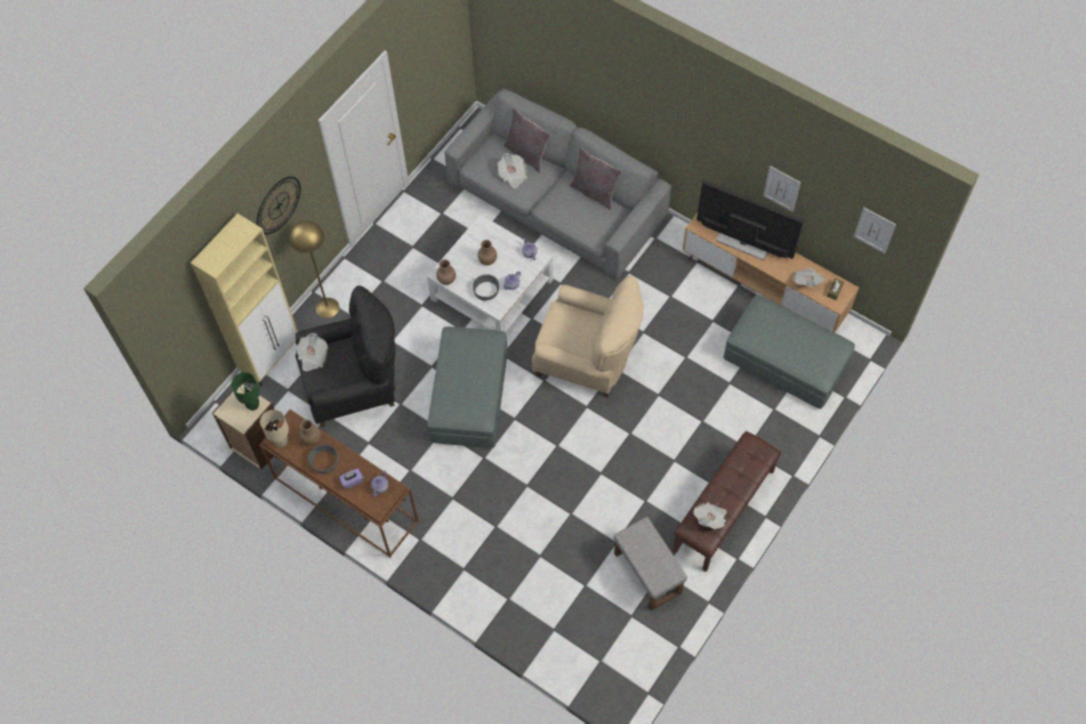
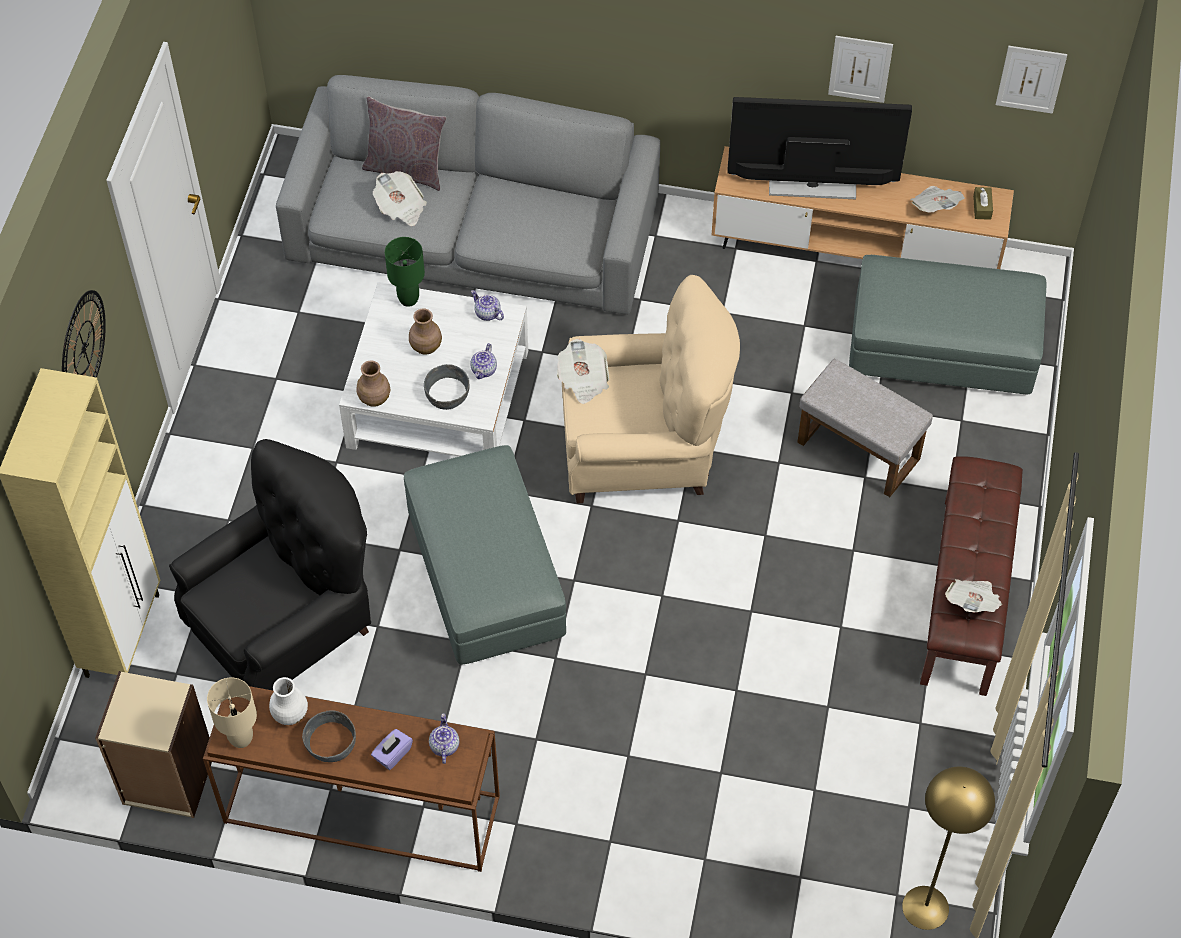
camera: 25 degrees left, 5 degrees down
(253, 405) = (161, 698): green table lamp -> green table lamp (408, 299)
(312, 357) = (214, 594): newspaper -> newspaper (583, 380)
(312, 438) = (291, 714): brown vase -> white vase
(327, 308) = (180, 521): yellow floor lamp -> yellow floor lamp (925, 908)
(594, 192) = (541, 190): grey pillow -> none
(648, 573) = (901, 732): grey ottoman -> grey ottoman (860, 450)

